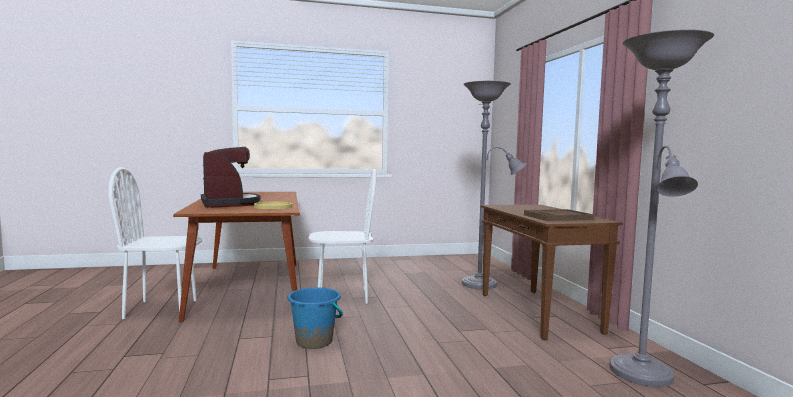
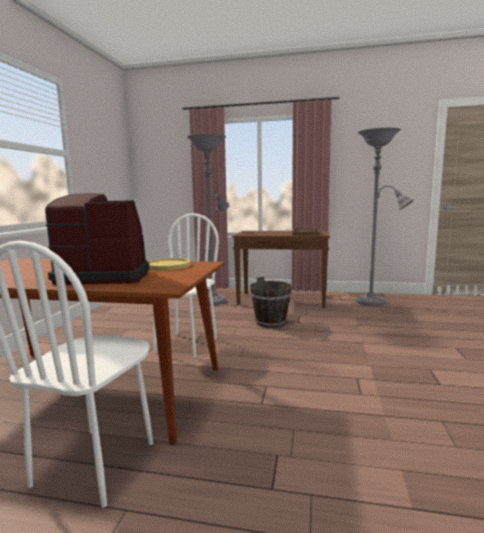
camera: 65 degrees left, 5 degrees up
(314, 341) = (290, 369): blue bucket -> none
(441, 317) = (271, 322): none -> brown bucket

